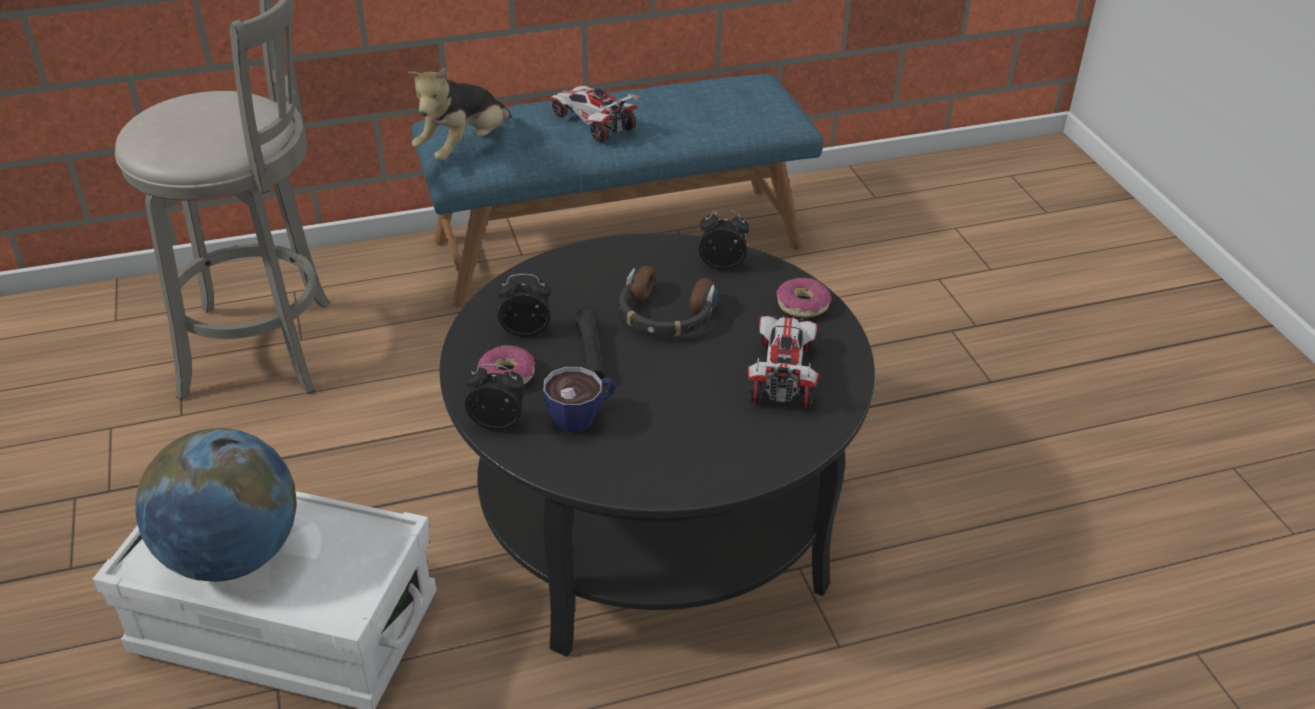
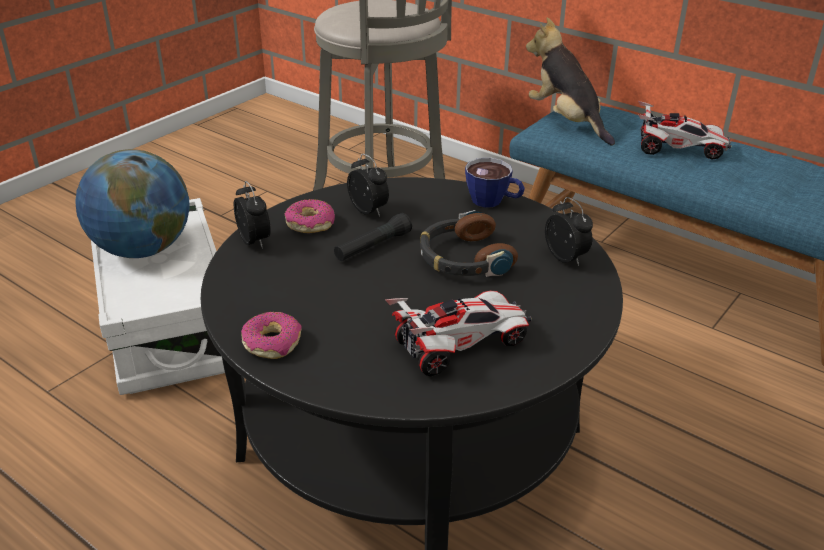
camera: 55 degrees right, 5 degrees down
(464, 147) = (566, 121): plush toy -> plush toy turned 60 degrees clockwise
(582, 416) = (297, 271): cup -> cup (493, 202)
(592, 124) = (678, 149): toy car -> toy car turned 90 degrees clockwise
(802, 305) = (570, 319): donut -> donut (272, 343)

